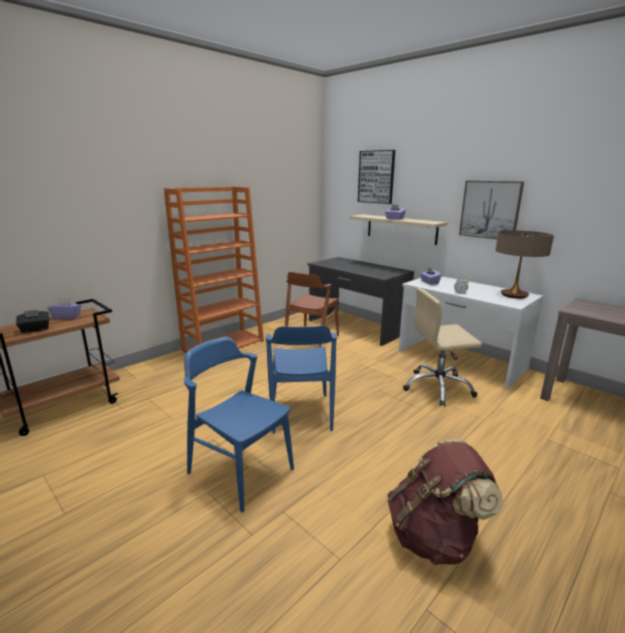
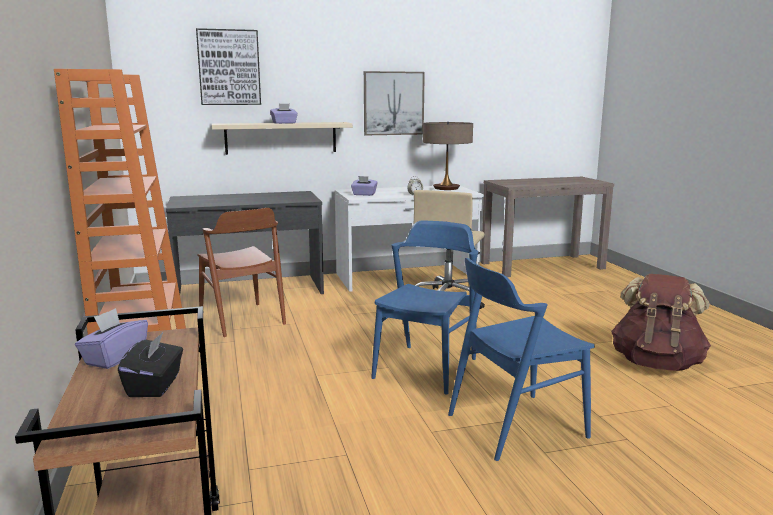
camera: 60 degrees left, 5 degrees down
(301, 413) = (426, 368): blue chair -> blue chair turned 90 degrees counterclockwise

